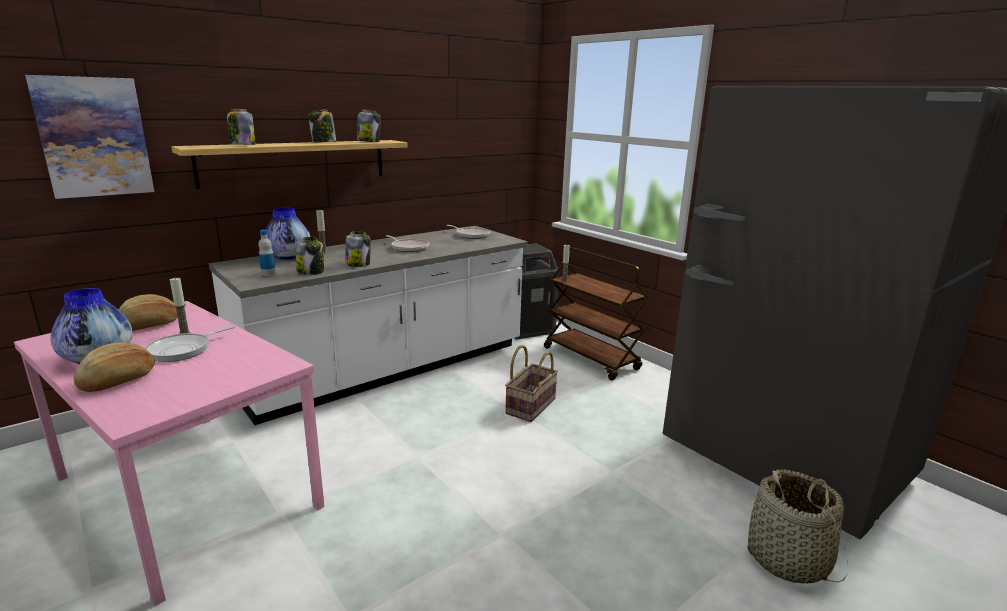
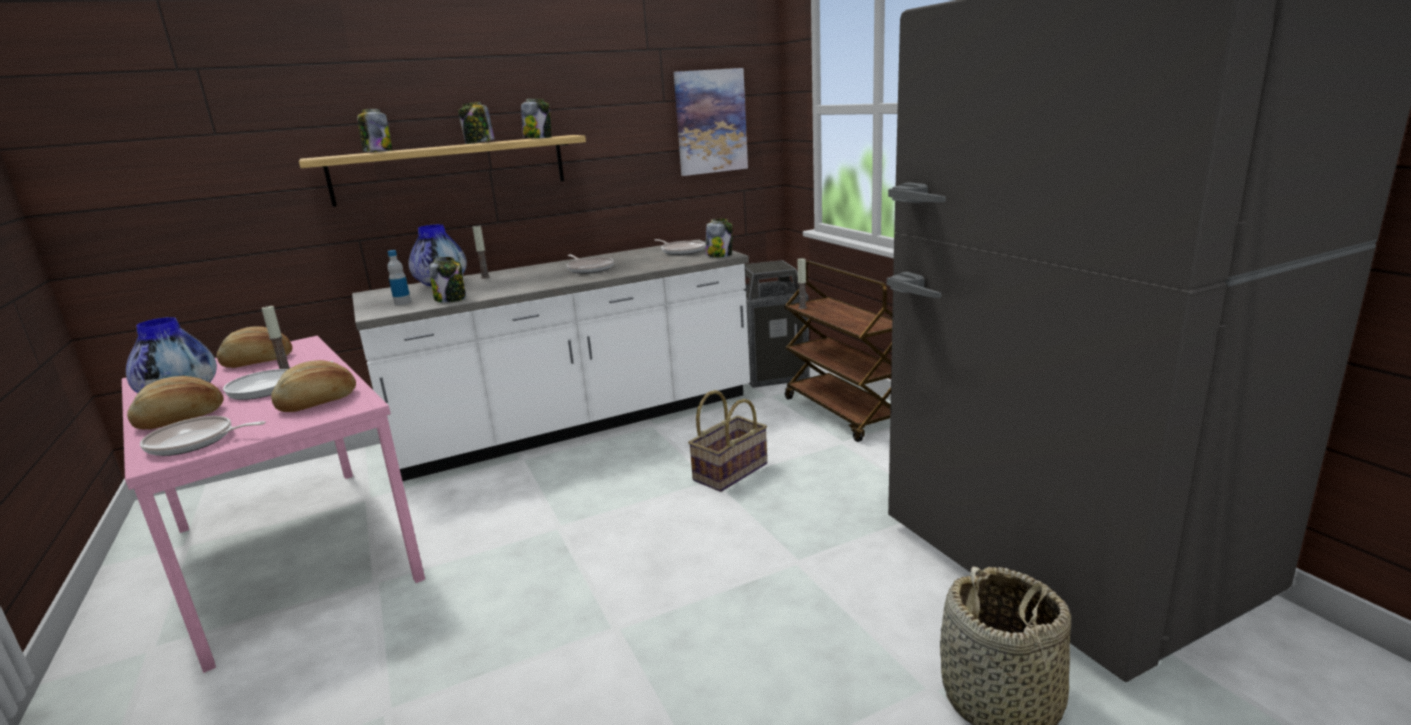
camera: 15 degrees right, 0 degrees up
(94, 137) = (214, 154): picture -> picture (710, 122)
(154, 402) = (195, 442): none -> frying pan
(245, 363) = (318, 402): none -> bread
(358, 264) = (512, 289): jar -> jar (719, 255)

